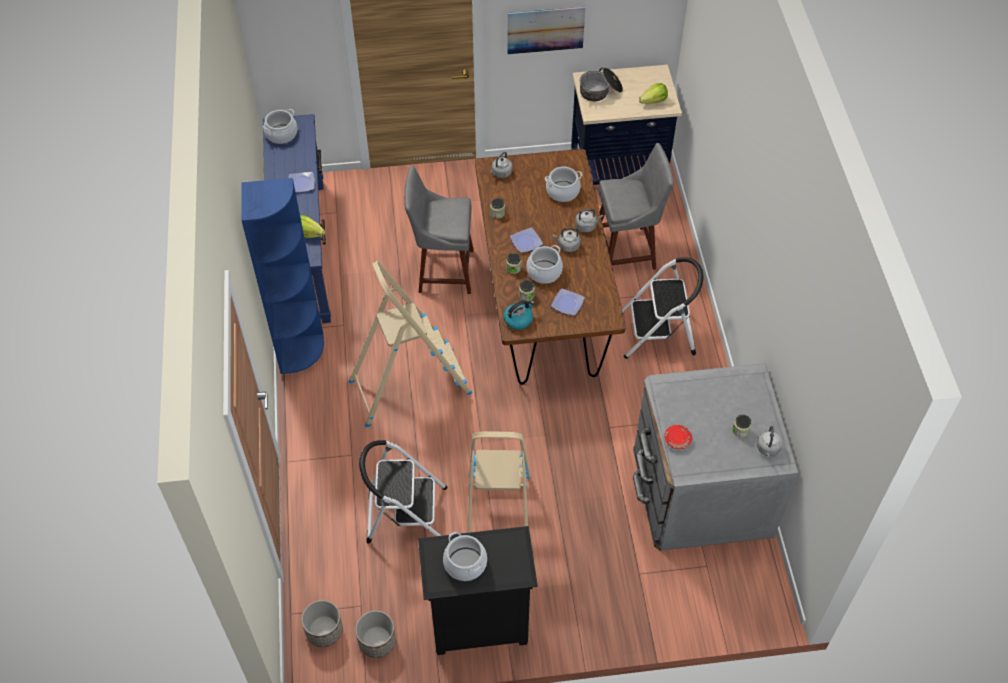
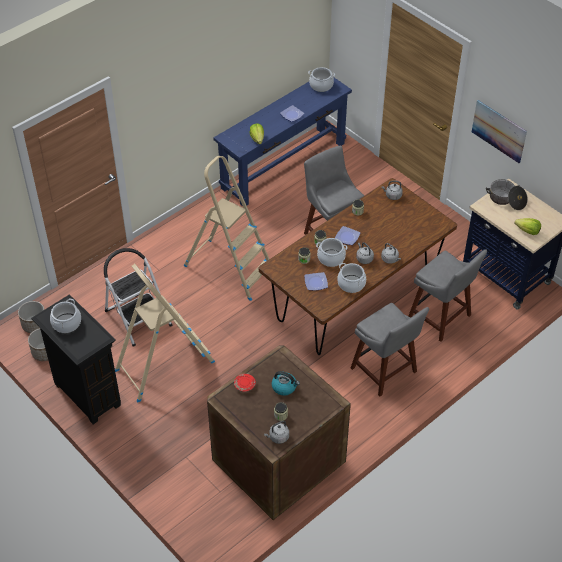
camera: 55 degrees right, 5 degrees down
(301, 356) = (208, 208): blue bookcase -> none
(518, 320) = (281, 266): kettle -> kettle (284, 387)
(562, 191) = (408, 233): cooking pot -> cooking pot (351, 284)
(659, 334) = (385, 372): step ladder -> grey chair
(699, 491) = (275, 458): grey dresser -> brown dresser

